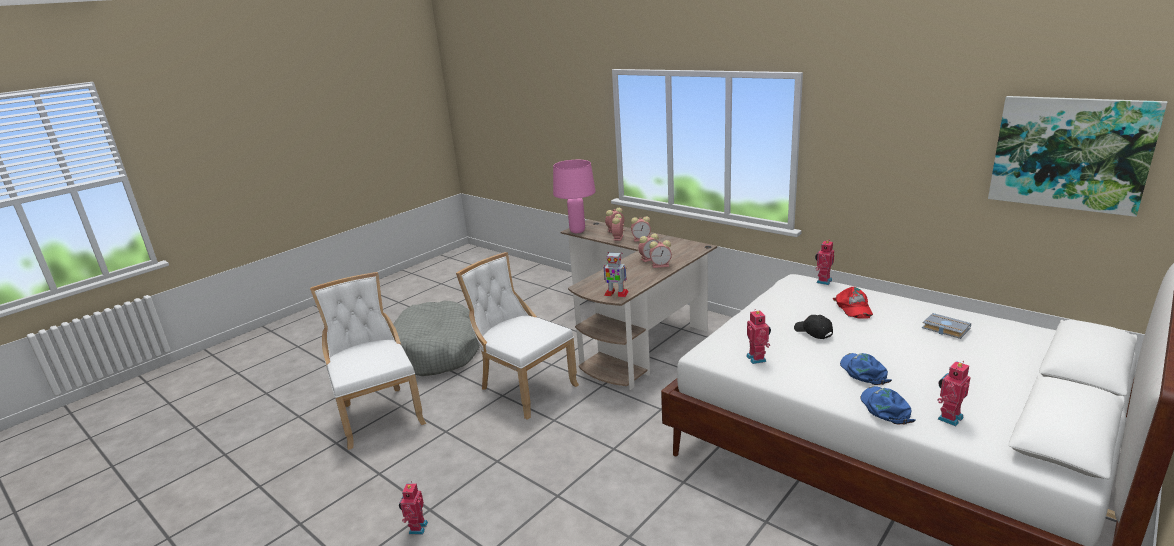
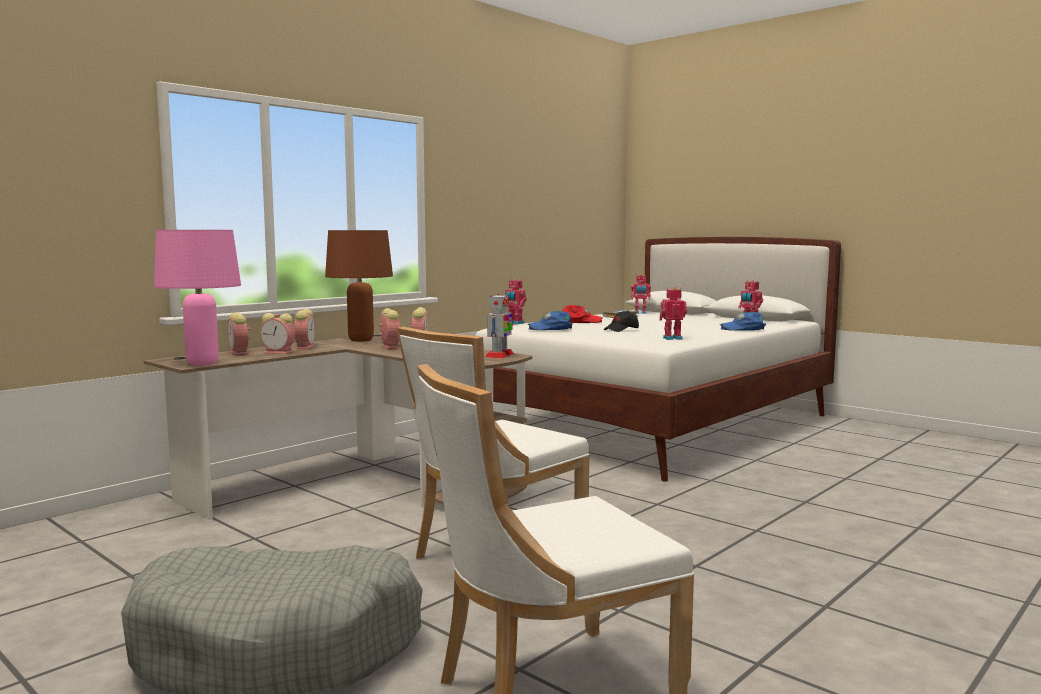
camera: 90 degrees left, 15 degrees down
(416, 528) = (869, 612): toy robot -> toy robot (640, 313)
(679, 247) = (361, 340): none -> brown table lamp
(863, 371) = (691, 328): blue cap -> blue cap (551, 328)
(1070, 153) = (578, 192): picture -> none

